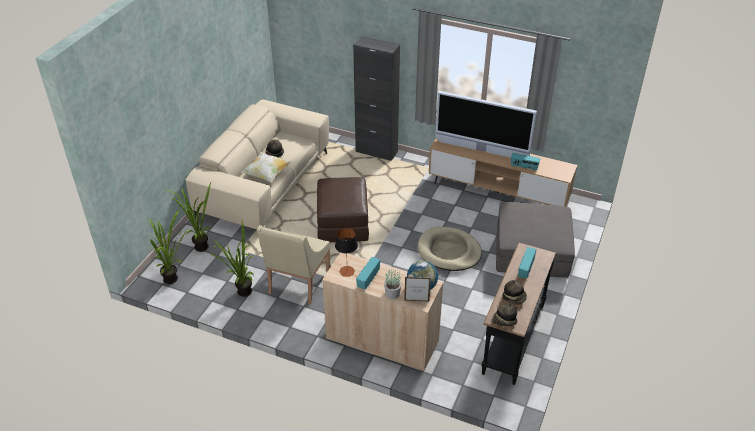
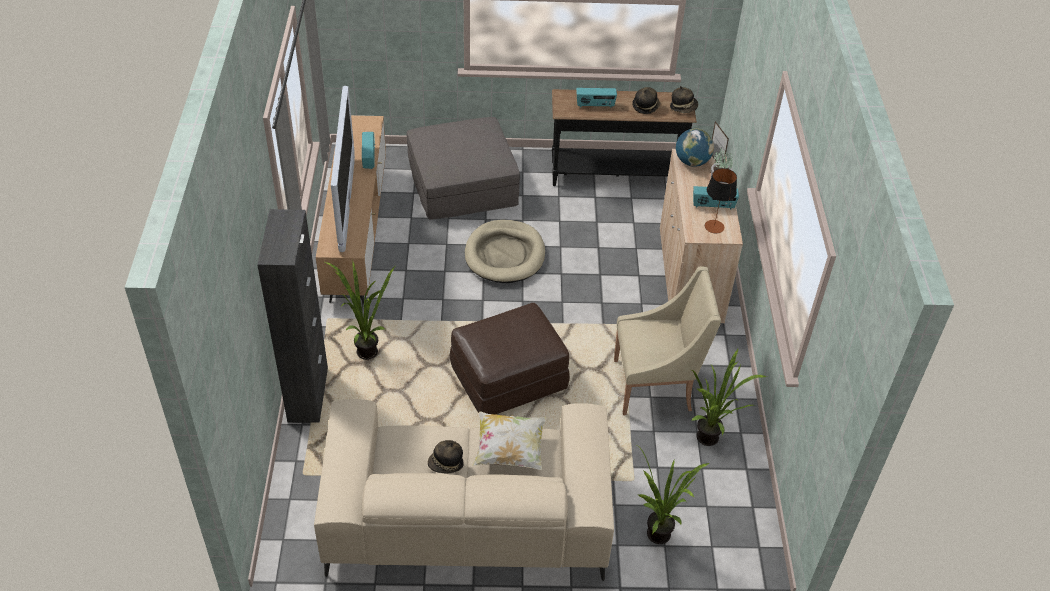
camera: 115 degrees left, 5 degrees up
(174, 279) = (740, 537): potted plant -> potted plant (364, 349)

